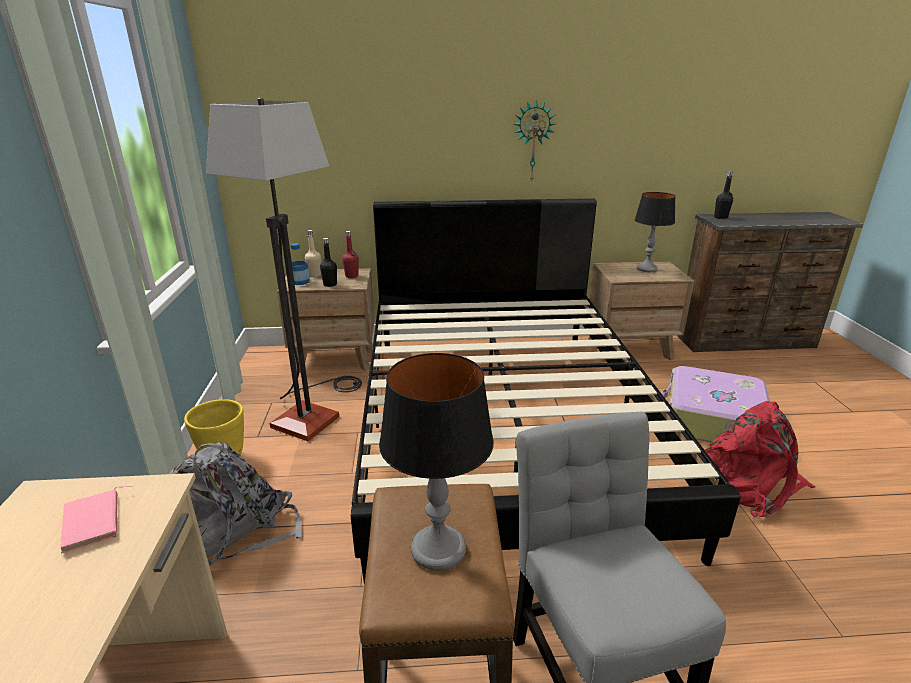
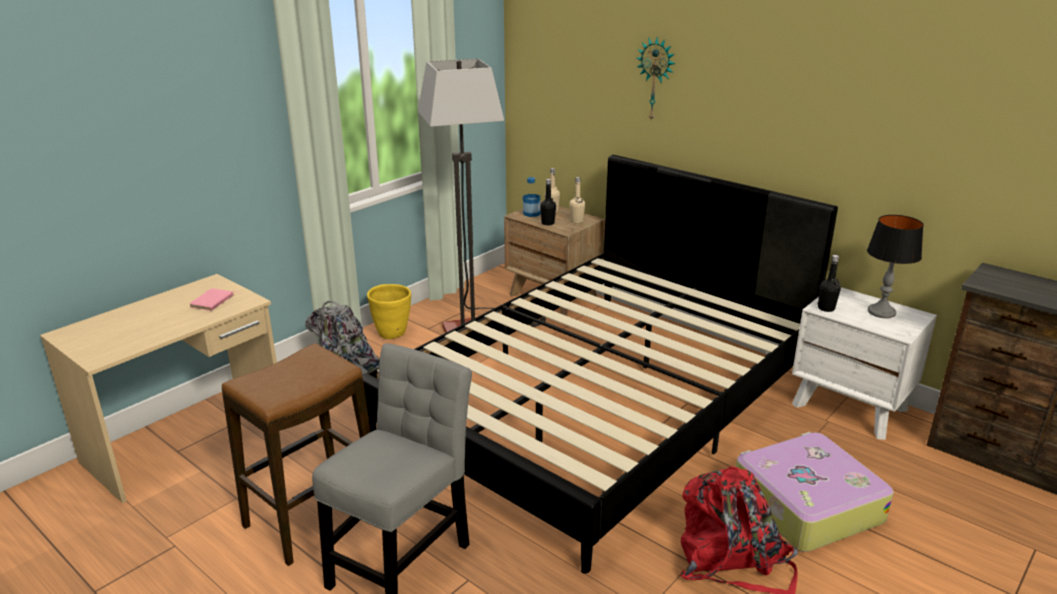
camera: 45 degrees right, 0 degrees up
(351, 276) = (576, 221): red bottle -> beige bottle
(438, 549) = (290, 377): table lamp -> none
(533, 142) = (775, 125): wall clock -> wall clock (656, 79)
(630, 348) = (850, 407): brown nightstand -> white nightstand
(720, 217) = (1002, 276): black bottle -> black bottle (826, 308)

